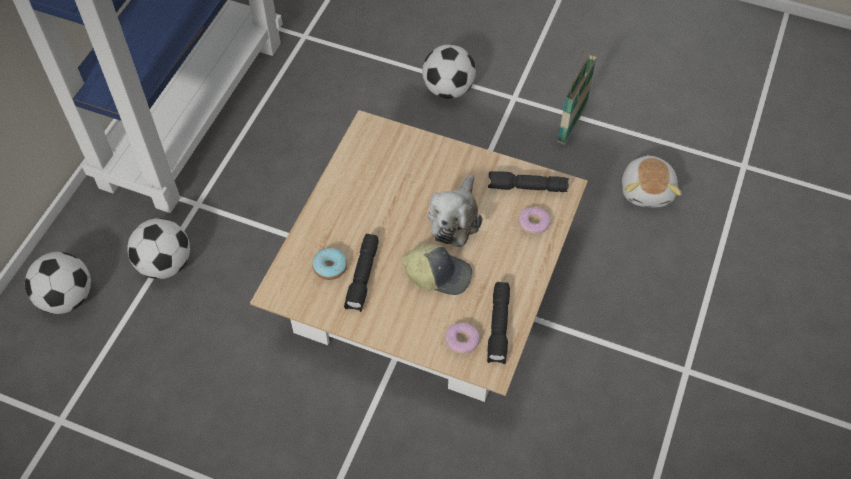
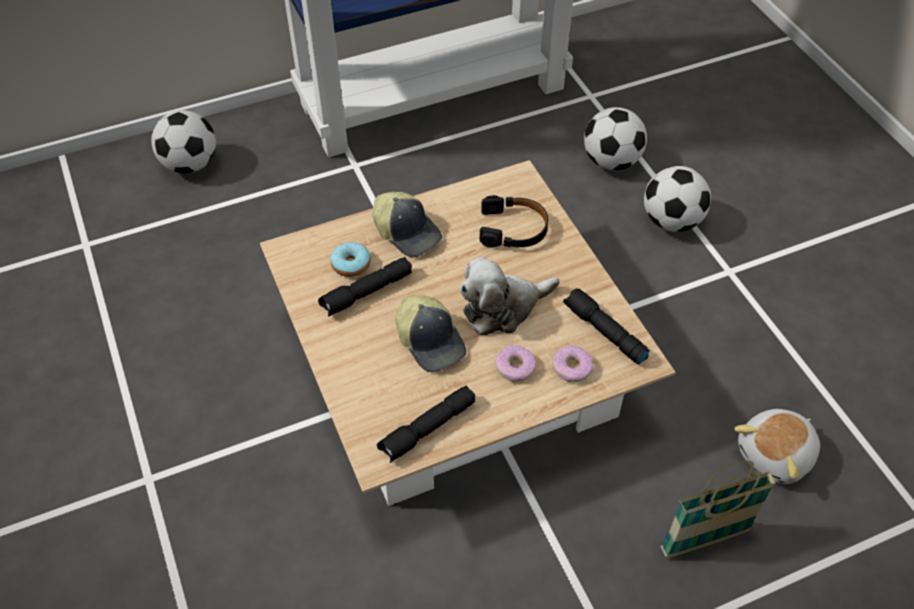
camera: 45 degrees right, 5 degrees down
(165, 264) = (280, 191): football -> football (611, 161)
(340, 217) = (407, 232): none -> cap
(403, 164) = (513, 229): none -> black headphones
(462, 341) = (382, 412): donut -> donut (515, 367)
(572, 124) = (764, 335): basket -> basket (705, 540)

